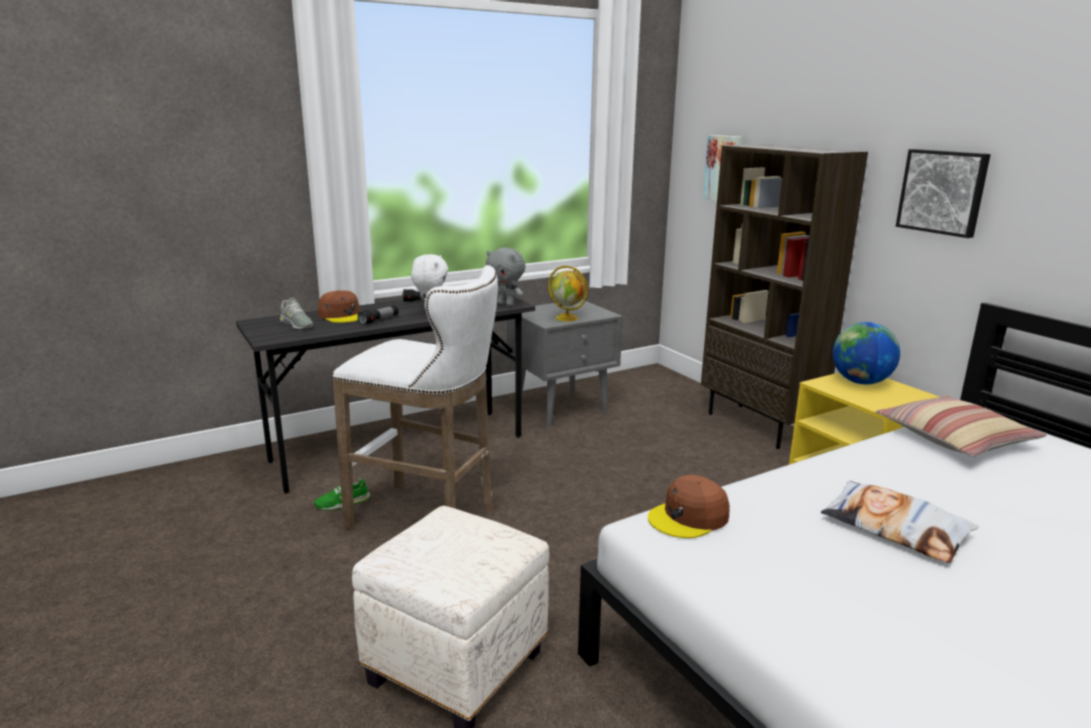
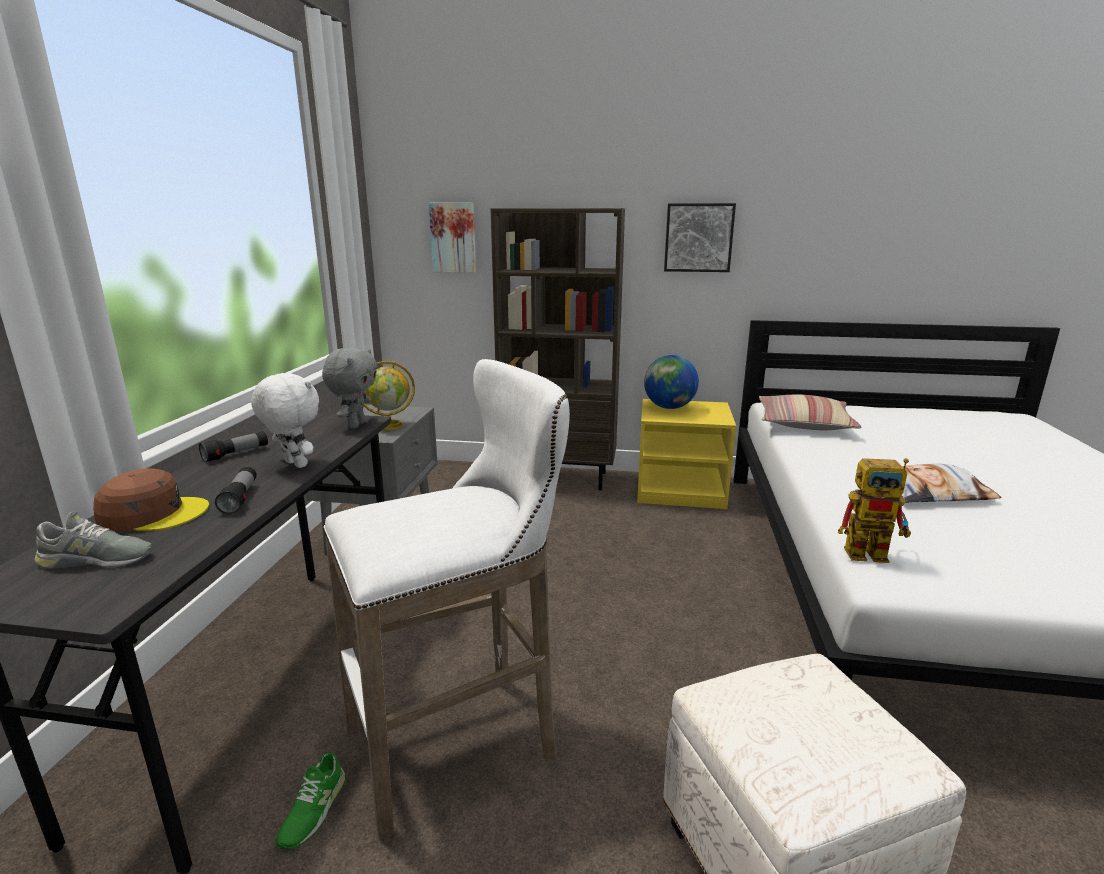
camera: 50 degrees left, 0 degrees up
(506, 304) = (356, 425): grey plush toy -> grey plush toy turned 60 degrees counterclockwise
(689, 517) = (874, 553): brown cap -> toy robot

